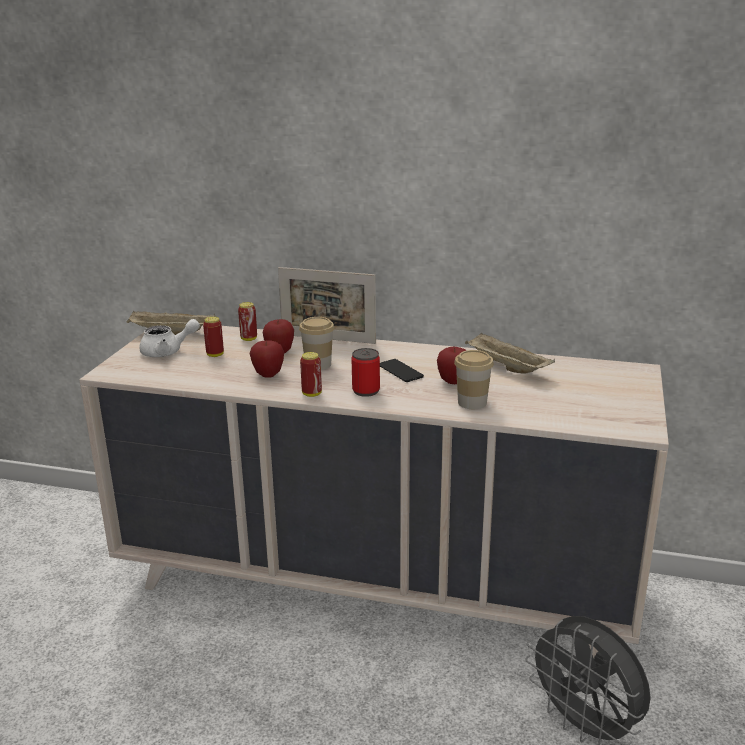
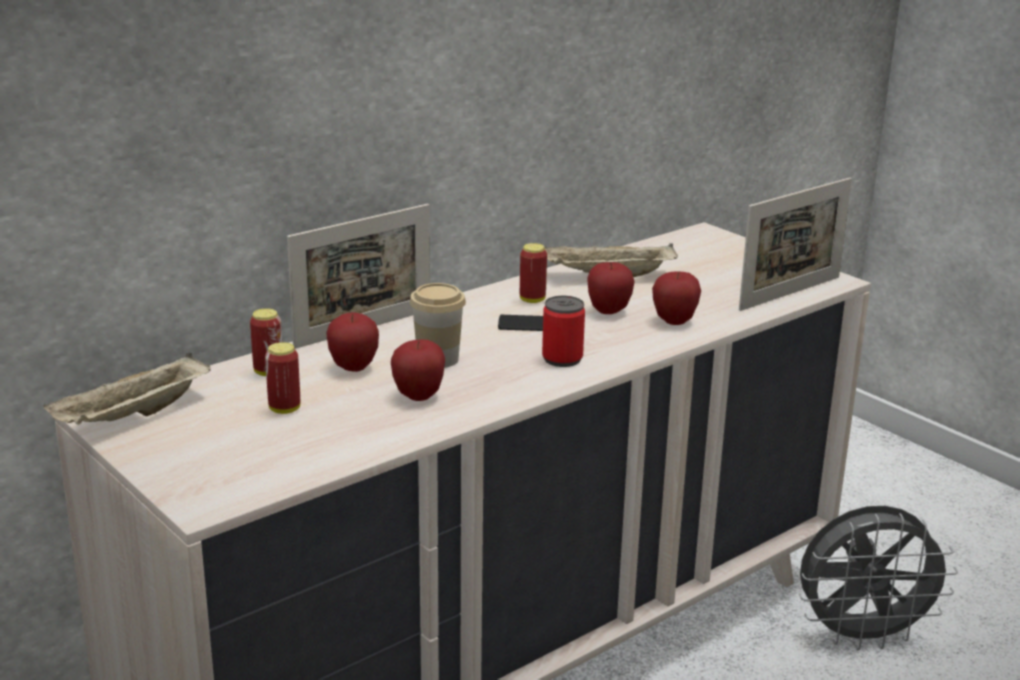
camera: 55 degrees left, 0 degrees up
(167, 352) = (208, 438): white teapot -> none
(311, 394) = (523, 389): can -> can (532, 300)
(472, 402) = (674, 321): cup -> apple
(587, 423) = (790, 293): none -> picture frame

